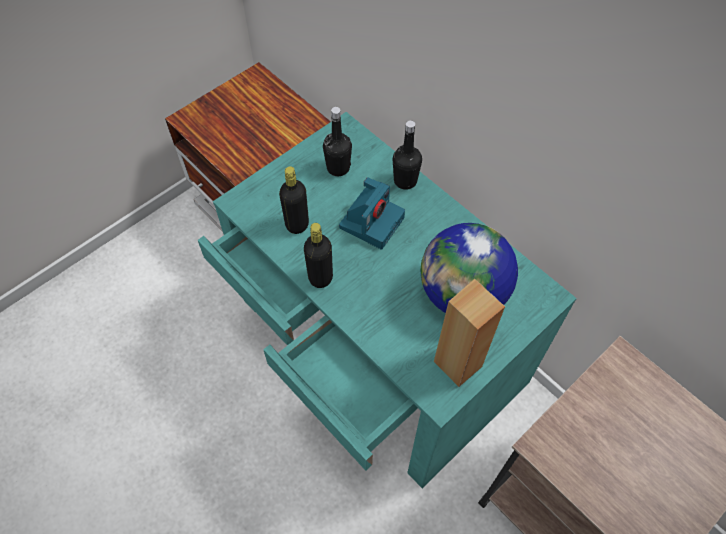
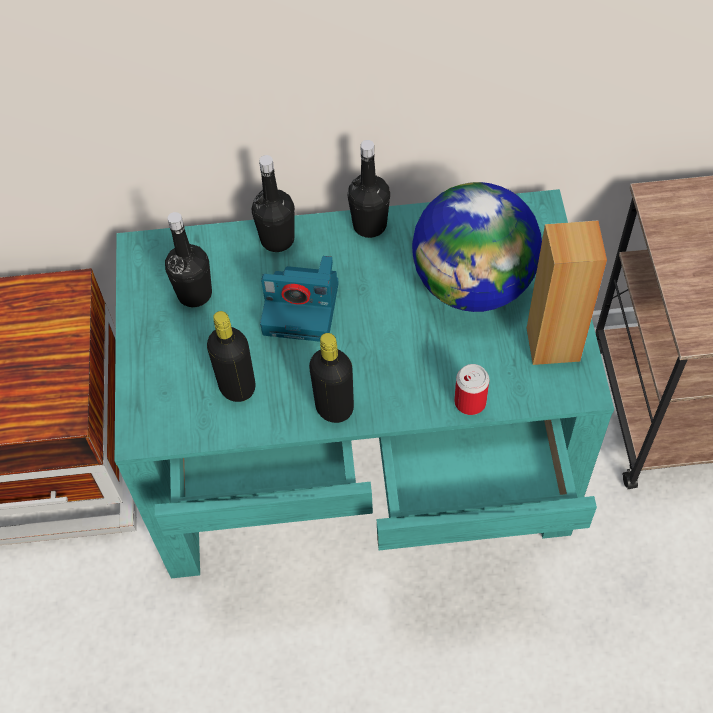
camera: 50 degrees left, 0 degrees up
(372, 221) = (303, 308): camera -> camera turned 120 degrees clockwise
(379, 343) = (470, 402): none -> can
(455, 217) = (369, 225): none -> black bottle

